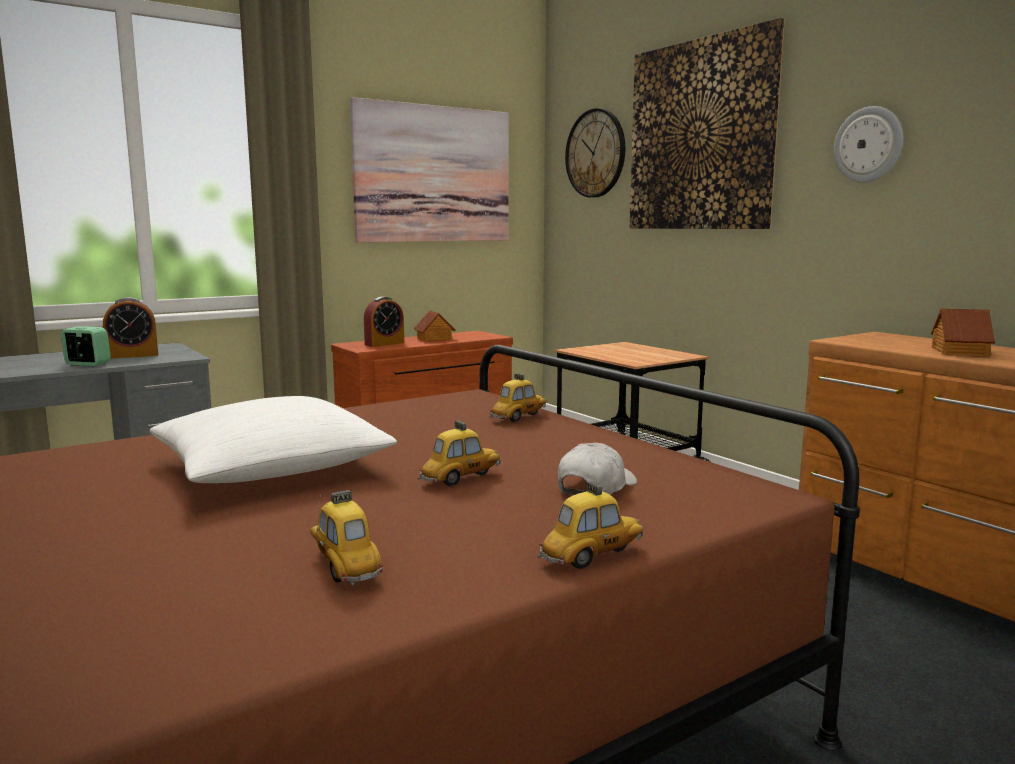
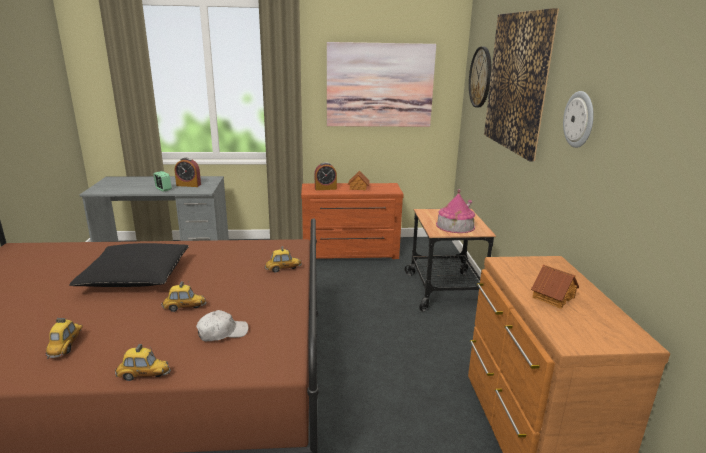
camera: 30 degrees right, 10 degrees up
(271, 468) = (136, 277): white pillow -> black pillow
(643, 355) = (455, 225): none -> toy house

